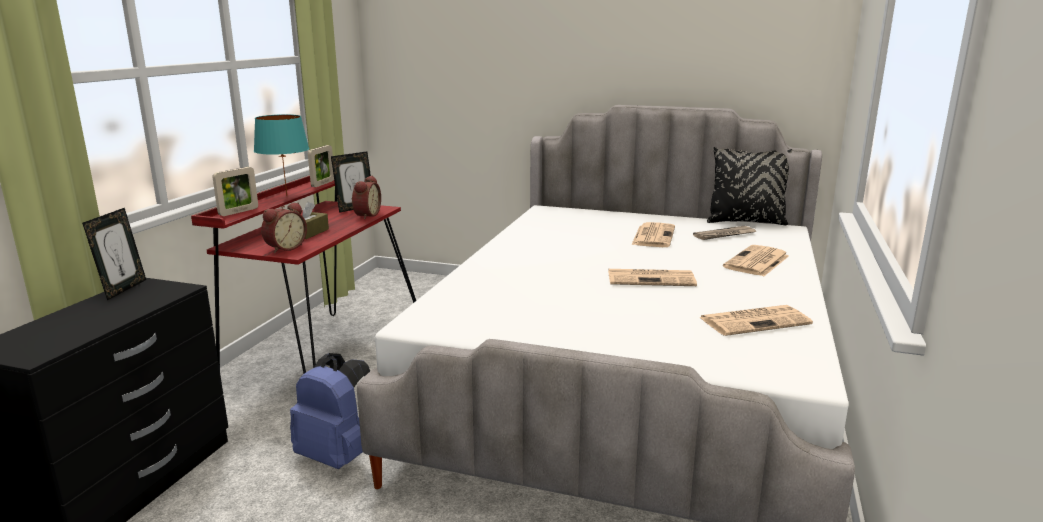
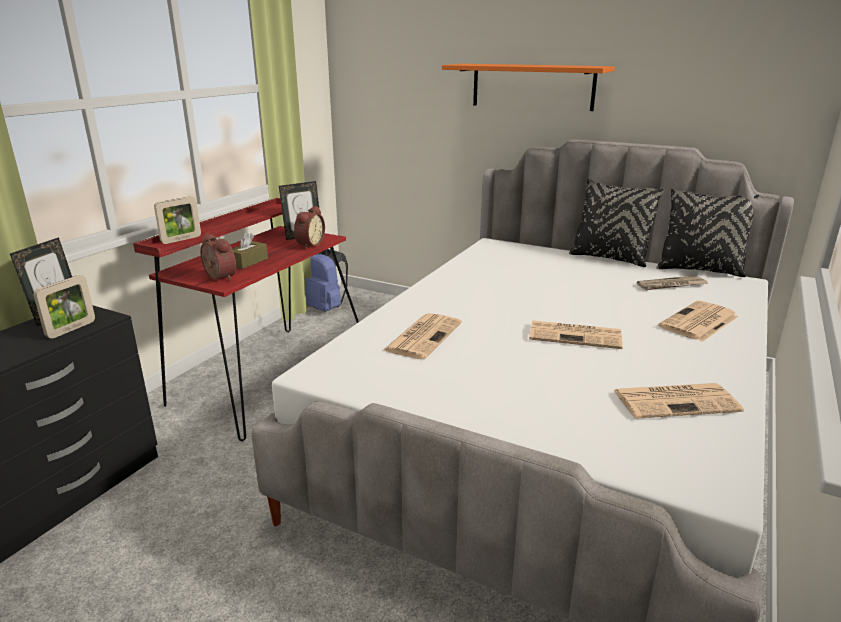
camera: 10 degrees right, 5 degrees up
(285, 248) = (218, 278): alarm clock -> alarm clock turned 90 degrees counterclockwise
(286, 196) = (233, 224): turquoise table lamp -> none
(323, 183) = (274, 211): picture frame -> picture frame (71, 329)
(337, 456) = (249, 484): blue backpack -> blue backpack (326, 308)
(574, 56) = (532, 86): none -> orange shelf
(653, 236) = (593, 281): newspaper -> newspaper (423, 336)
(661, 216) = (609, 258): none -> black pillow

